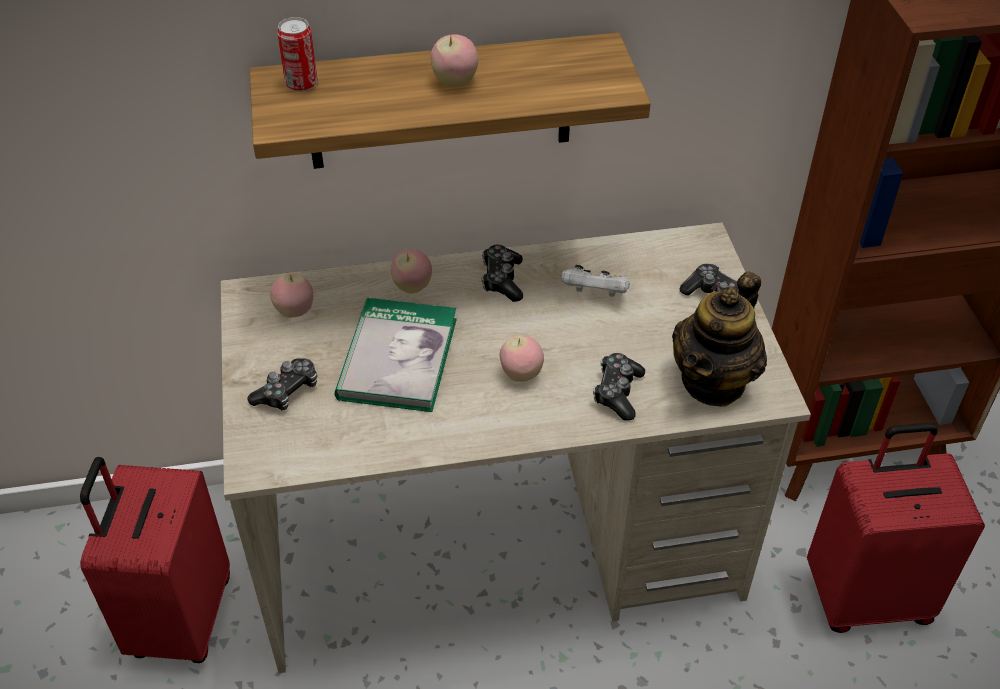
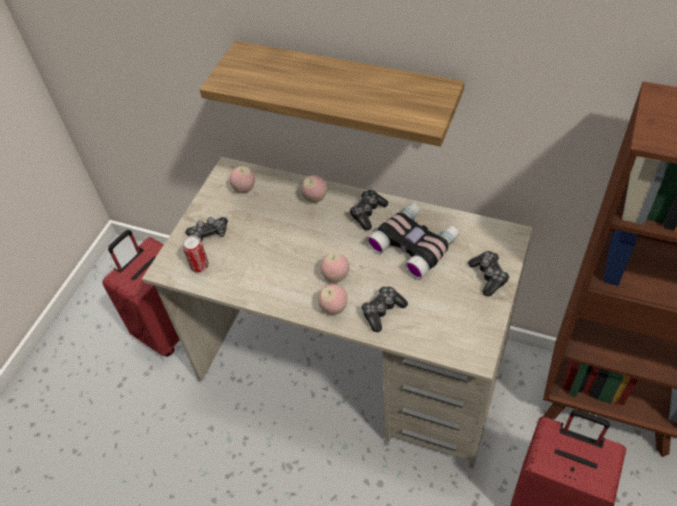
camera: 35 degrees right, 5 degrees up
(301, 84) = (252, 59): can -> can (199, 266)
(397, 358) = (277, 238): book -> none
(455, 82) = (335, 84): apple -> apple (334, 308)
(595, 295) = (415, 244): white game controller -> binoculars
(714, 381) = (445, 330): teapot -> none

